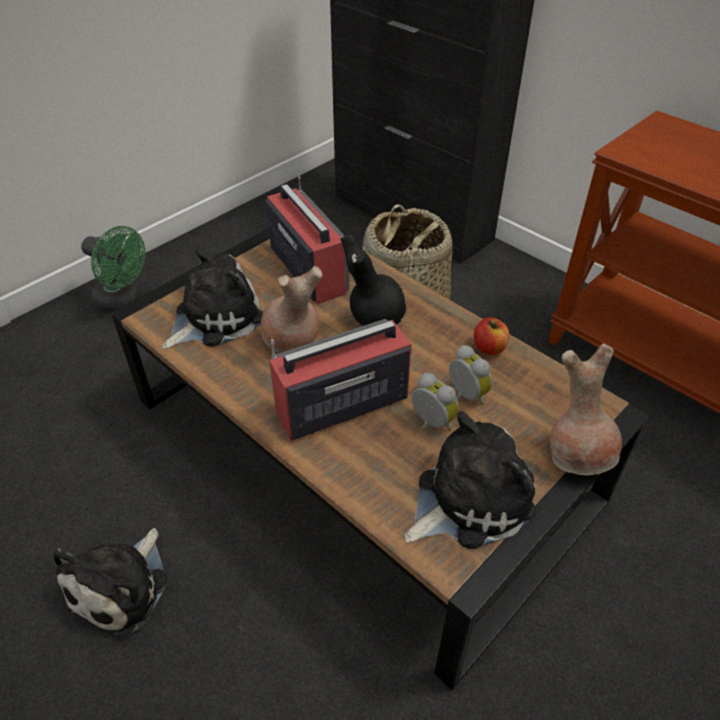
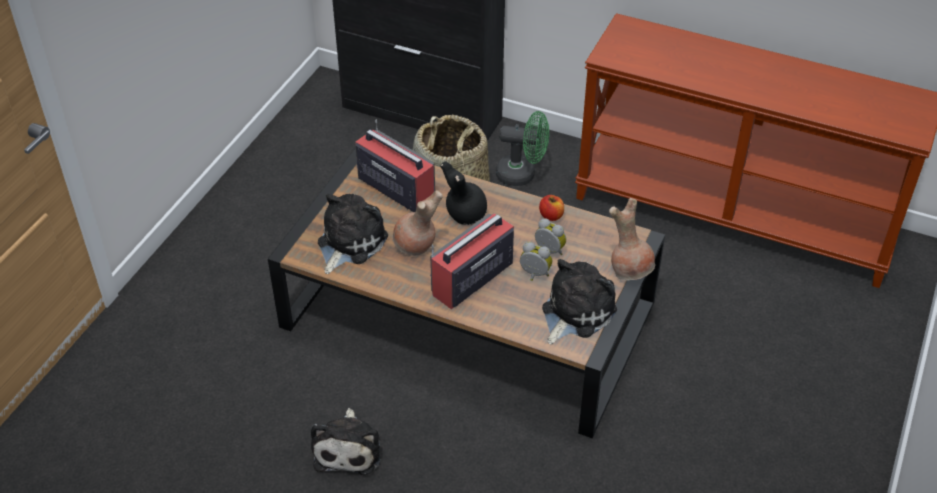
camera: 20 degrees left, 0 degrees up
(123, 301) = (208, 252): green fan -> green fan (522, 174)

